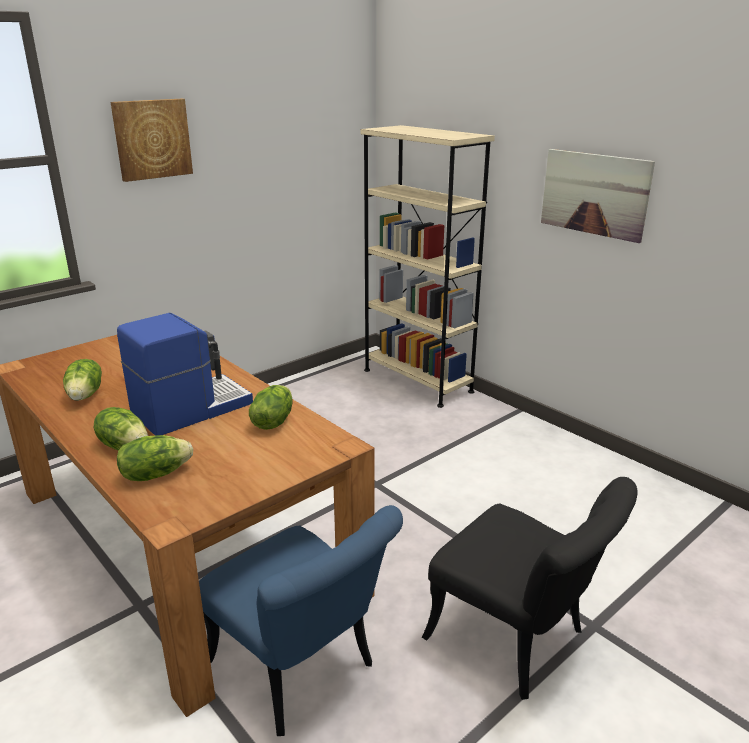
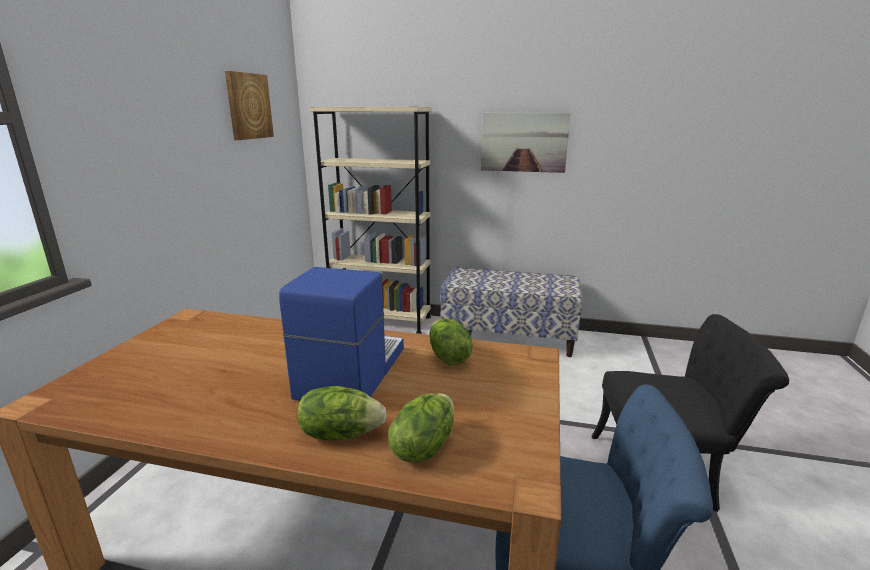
camera: 35 degrees left, 5 degrees down
(86, 395) = (199, 401): lettuce -> none
(152, 139) = (130, 103): picture -> picture (248, 106)
(535, 443) = (508, 337): none -> bench

